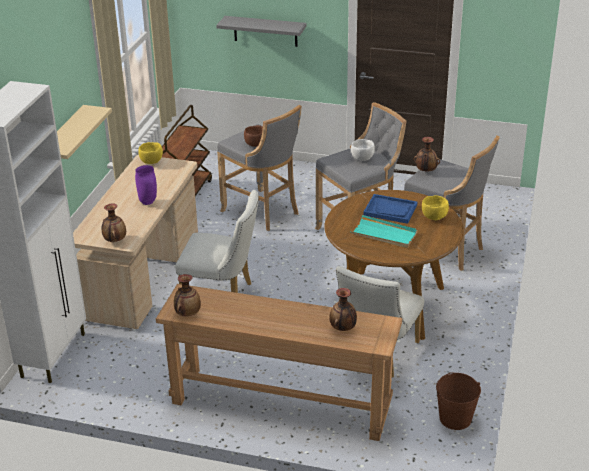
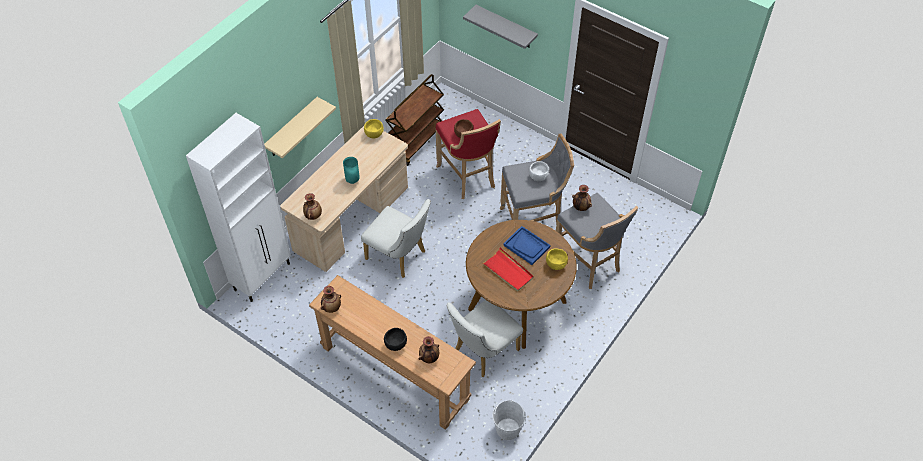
camera: 20 degrees right, 20 degrees up
(147, 202) = (352, 181): purple vase -> turquoise vase
(263, 212) = (468, 177): grey stool -> red stool
(293, 327) = (396, 345): none -> black bowl
(384, 234) = (508, 271): turquoise tray -> red tray
(455, 418) = (508, 429): brown bucket -> white bucket

